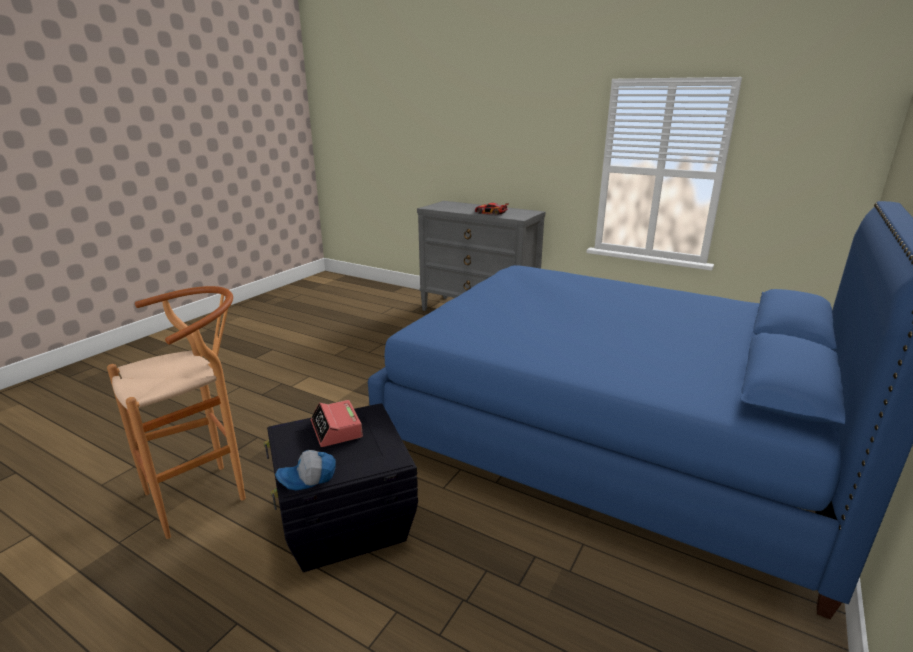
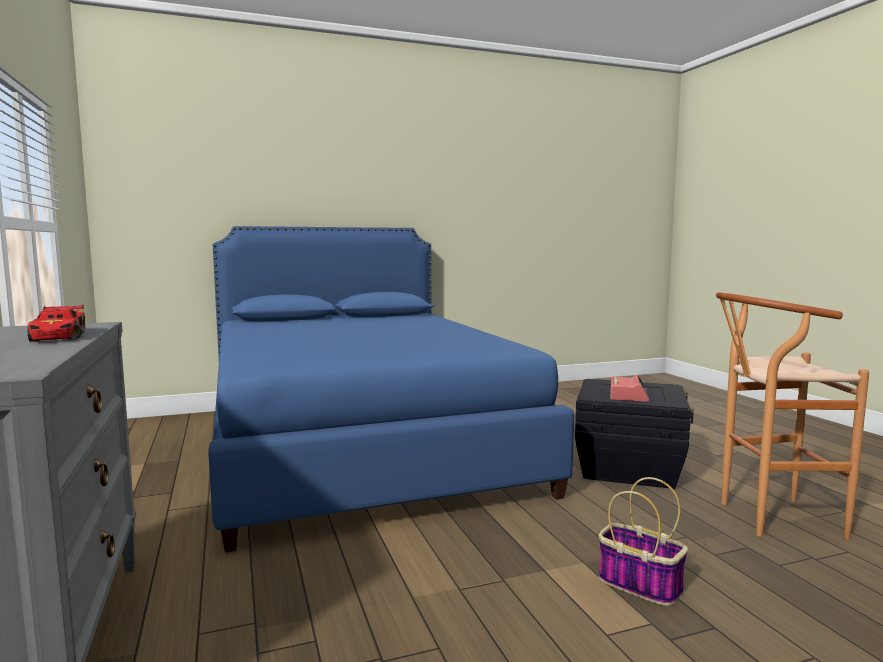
camera: 140 degrees left, 15 degrees down
(301, 401) = (638, 584): none -> basket
(308, 478) = (660, 385): cap -> none

